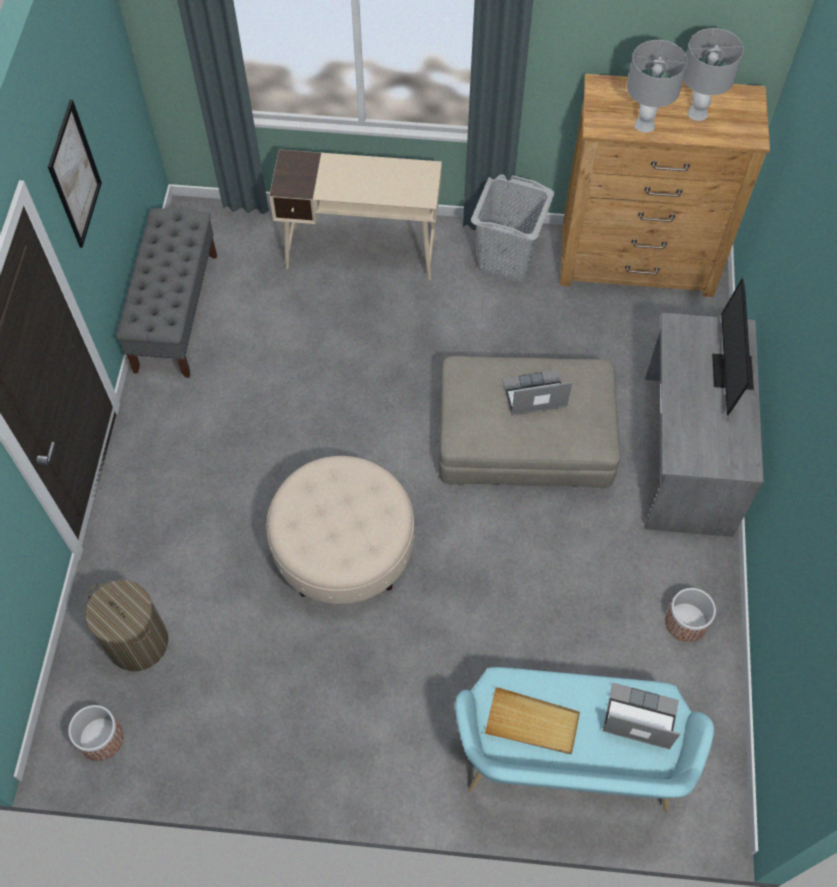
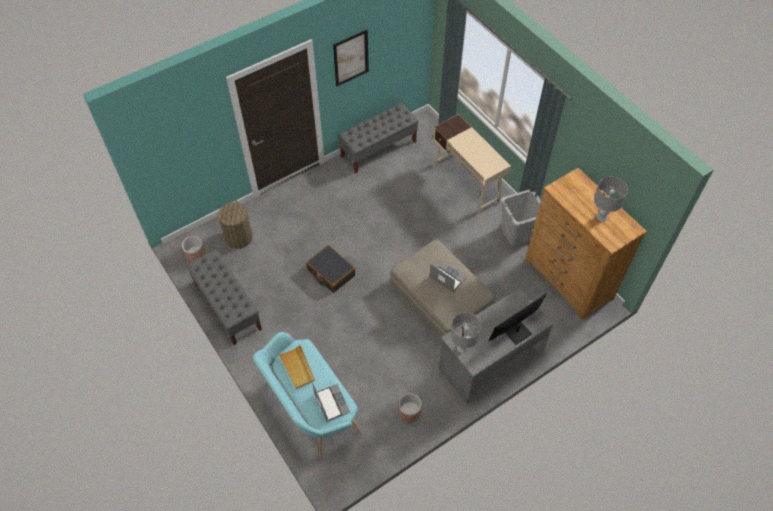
camera: 50 degrees right, 5 degrees down
(261, 759) = (227, 306): none -> grey bench
(344, 551) = (331, 273): beige ottoman -> black suitcase
(644, 124) = (574, 203): grey table lamp -> grey table lamp (462, 347)

